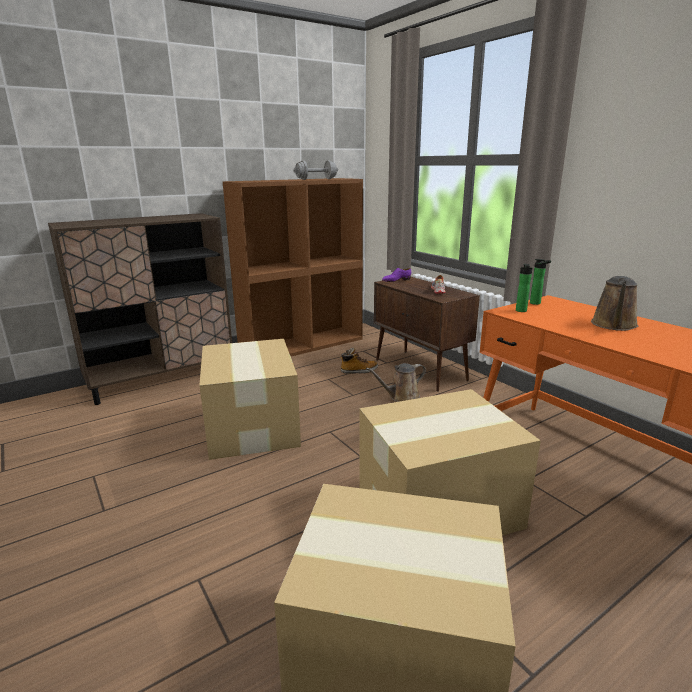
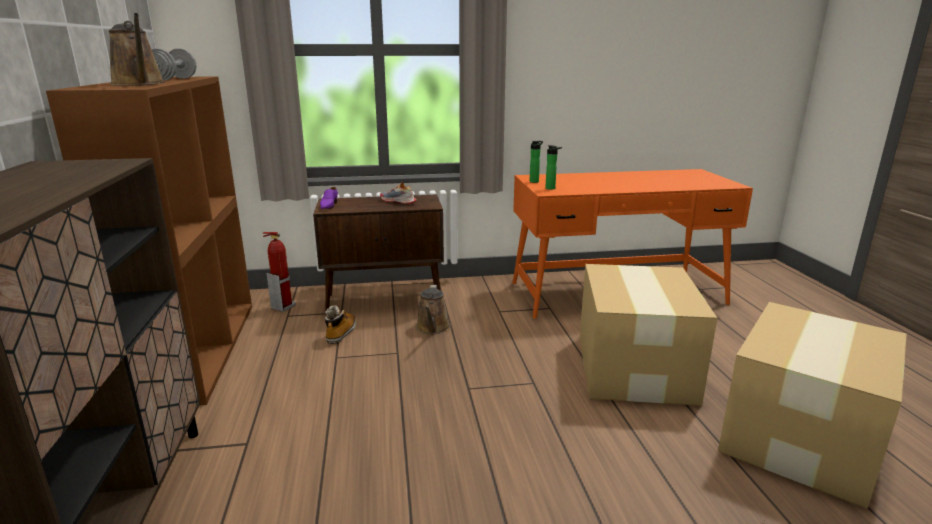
camera: 65 degrees left, 0 degrees up
(253, 425) = (403, 442): cardboard box -> none
(372, 346) = (283, 307): none -> fire extinguisher
(614, 325) = (608, 180): brown watering can -> brown watering can (139, 84)

